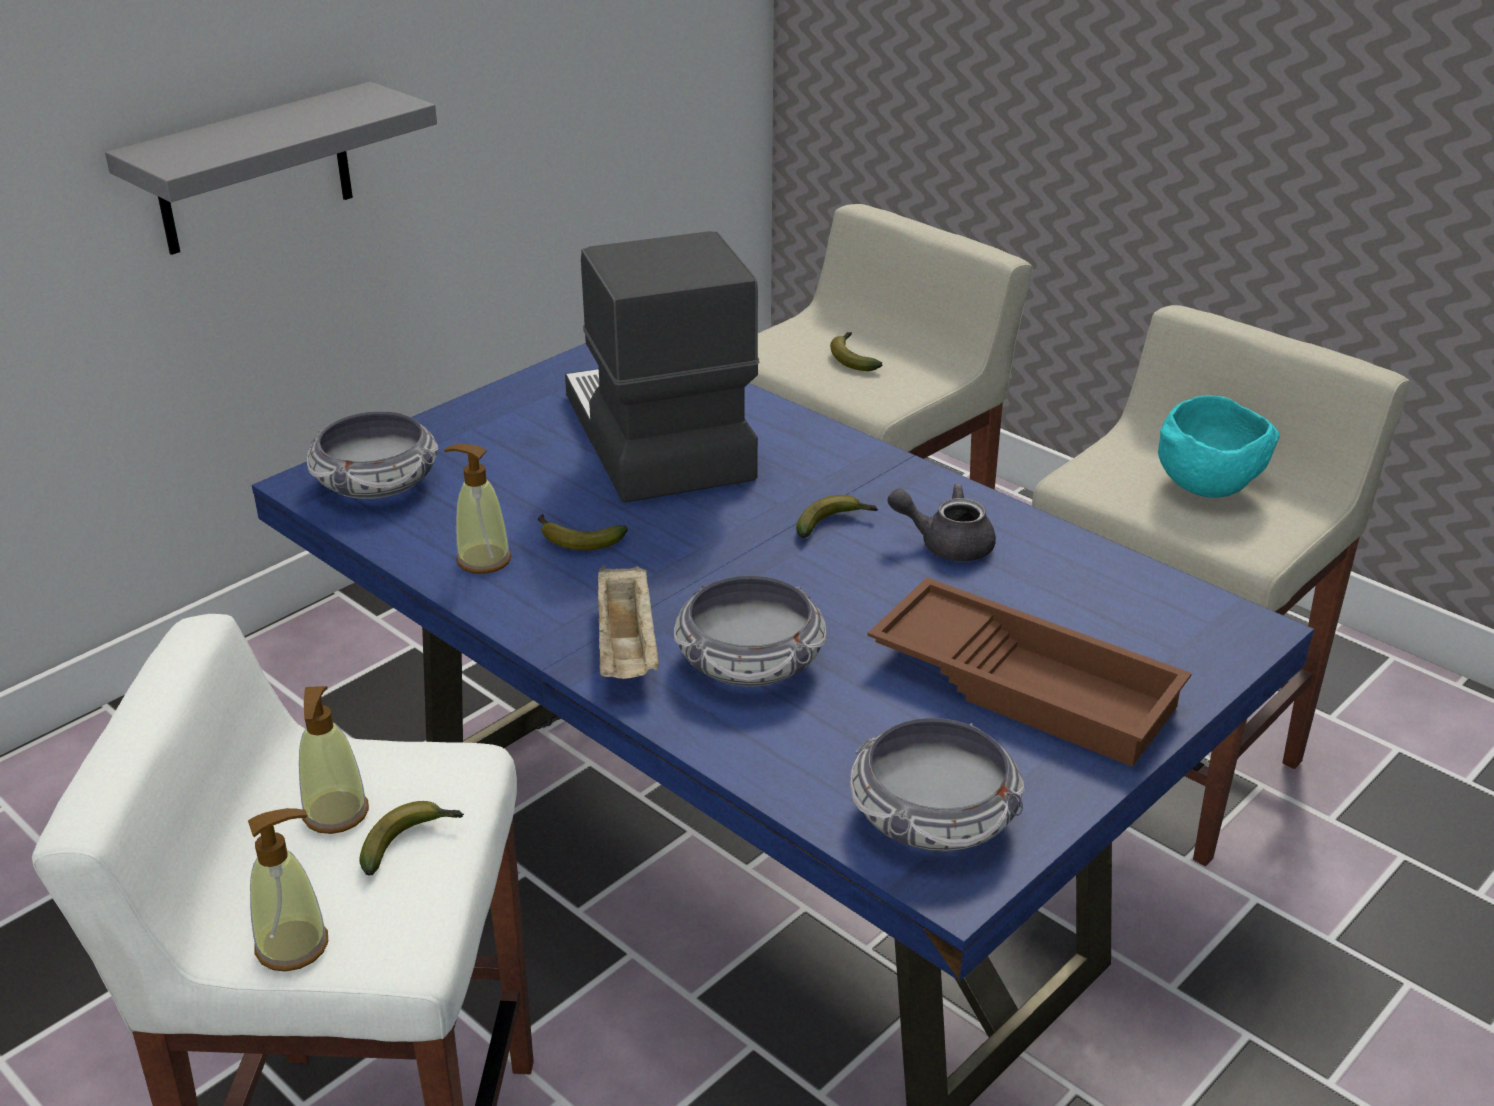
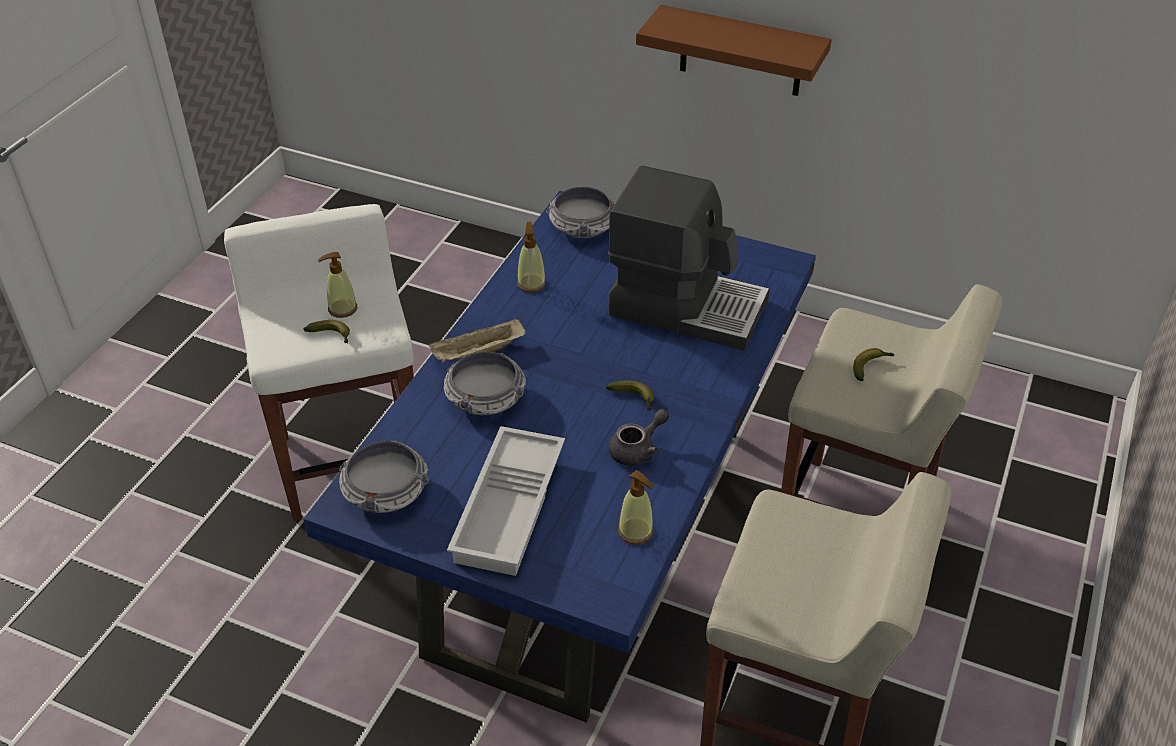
camera: 70 degrees right, 10 degrees up
(254, 170) = (741, 52): grey shelf -> brown shelf
(293, 945) = (264, 326): soap dispenser -> soap dispenser (635, 531)
(576, 539) = (566, 308): banana -> none
(655, 438) = (687, 306): coffee machine -> coffee machine turned 60 degrees clockwise
(946, 544) = (638, 450): grey teapot -> grey teapot turned 60 degrees clockwise
(1028, 684) = (511, 508): brown tray -> white tray
(1208, 486) = (807, 575): turquoise bowl -> none

